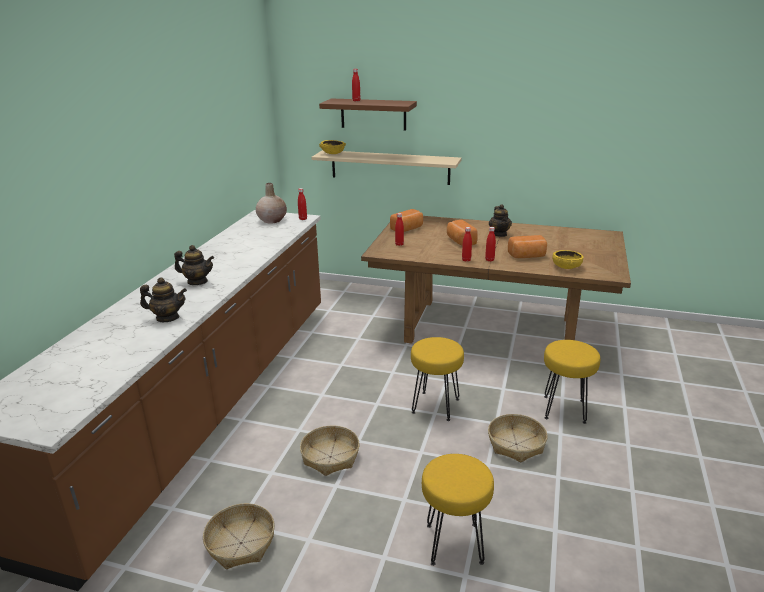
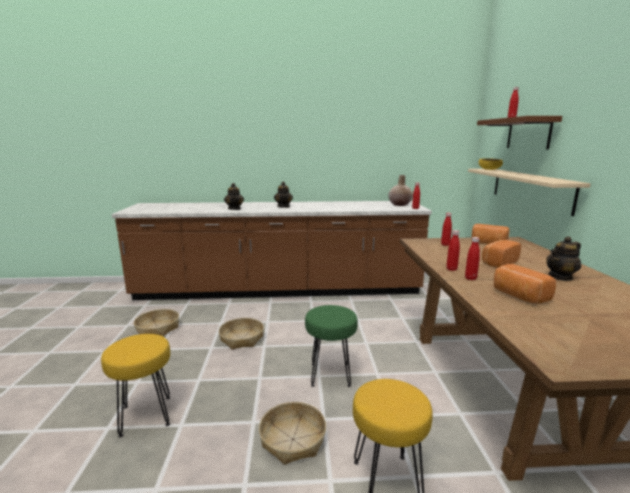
camera: 70 degrees right, 10 degrees down
(436, 405) = (331, 374): yellow stool -> green stool
(566, 267) = (525, 322): yellow bowl -> none

